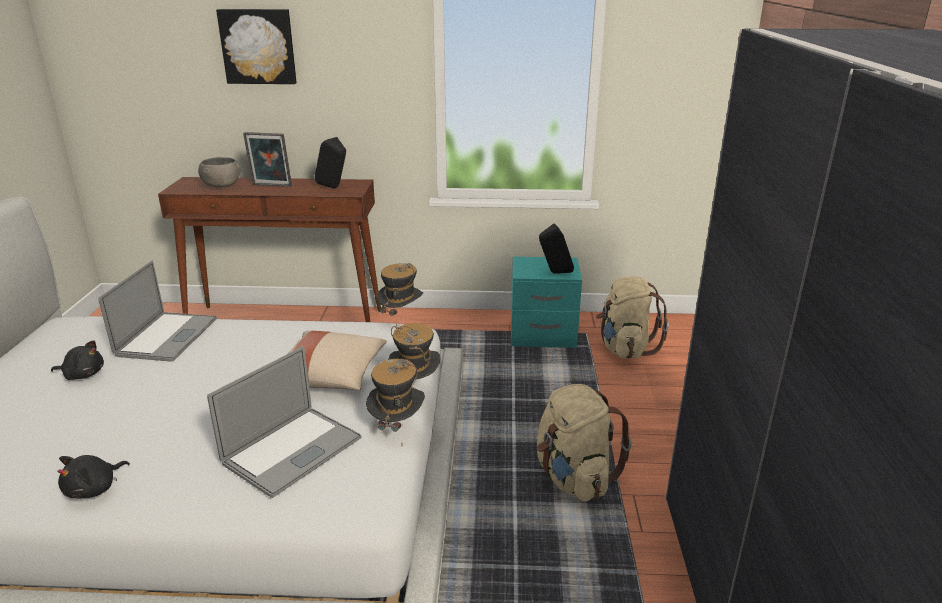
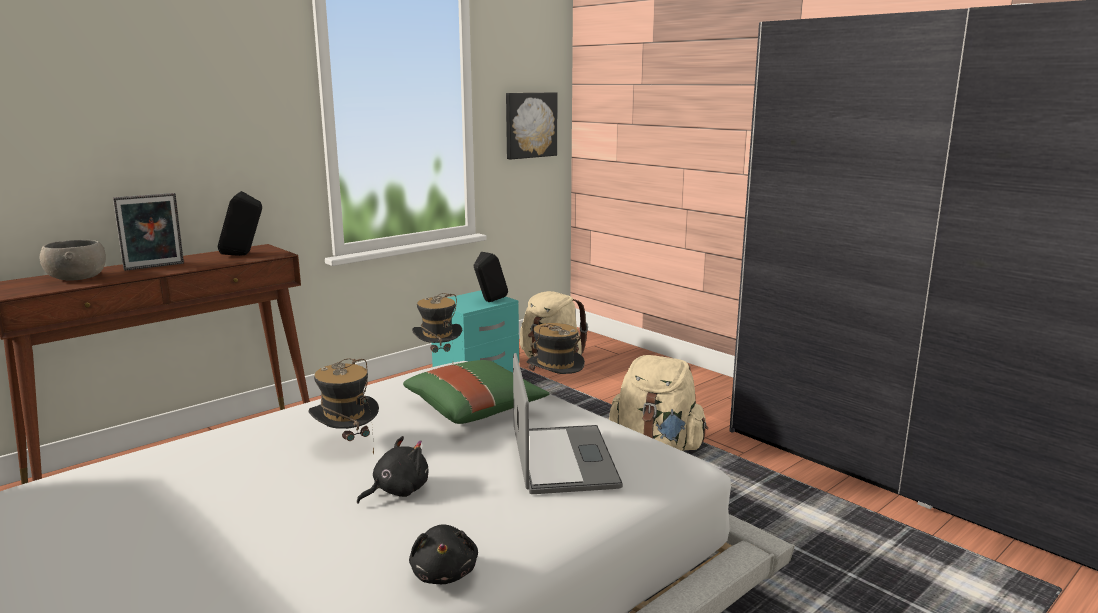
camera: 45 degrees left, 10 degrees down
(83, 374) = (175, 520): black plush toy -> black plush toy (397, 491)
(167, 337) = (212, 452): laptop -> none
(258, 46) = (99, 87): picture -> picture (530, 125)
(331, 376) = (476, 410): beige pillow -> green pillow
(397, 428) = (598, 418): hat -> hat (347, 446)

